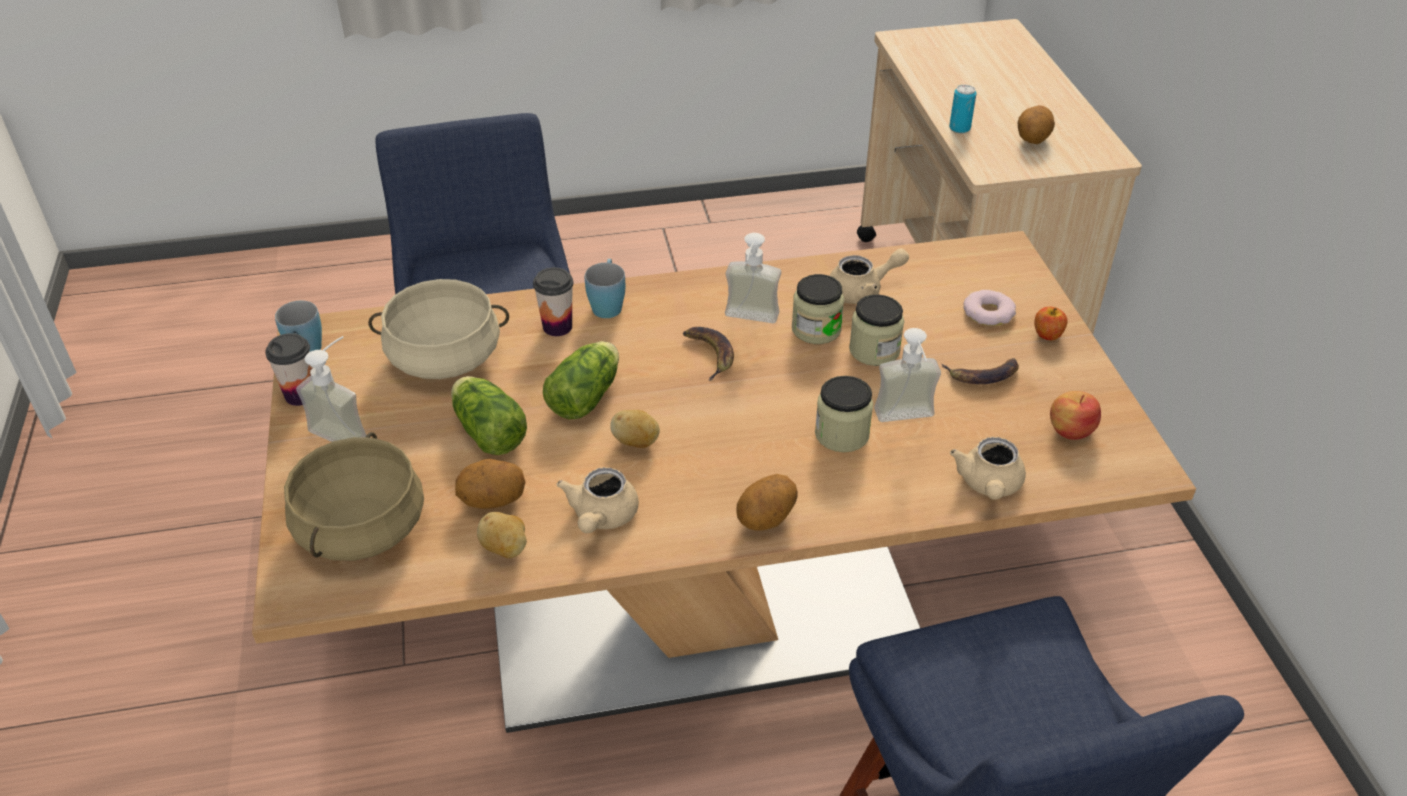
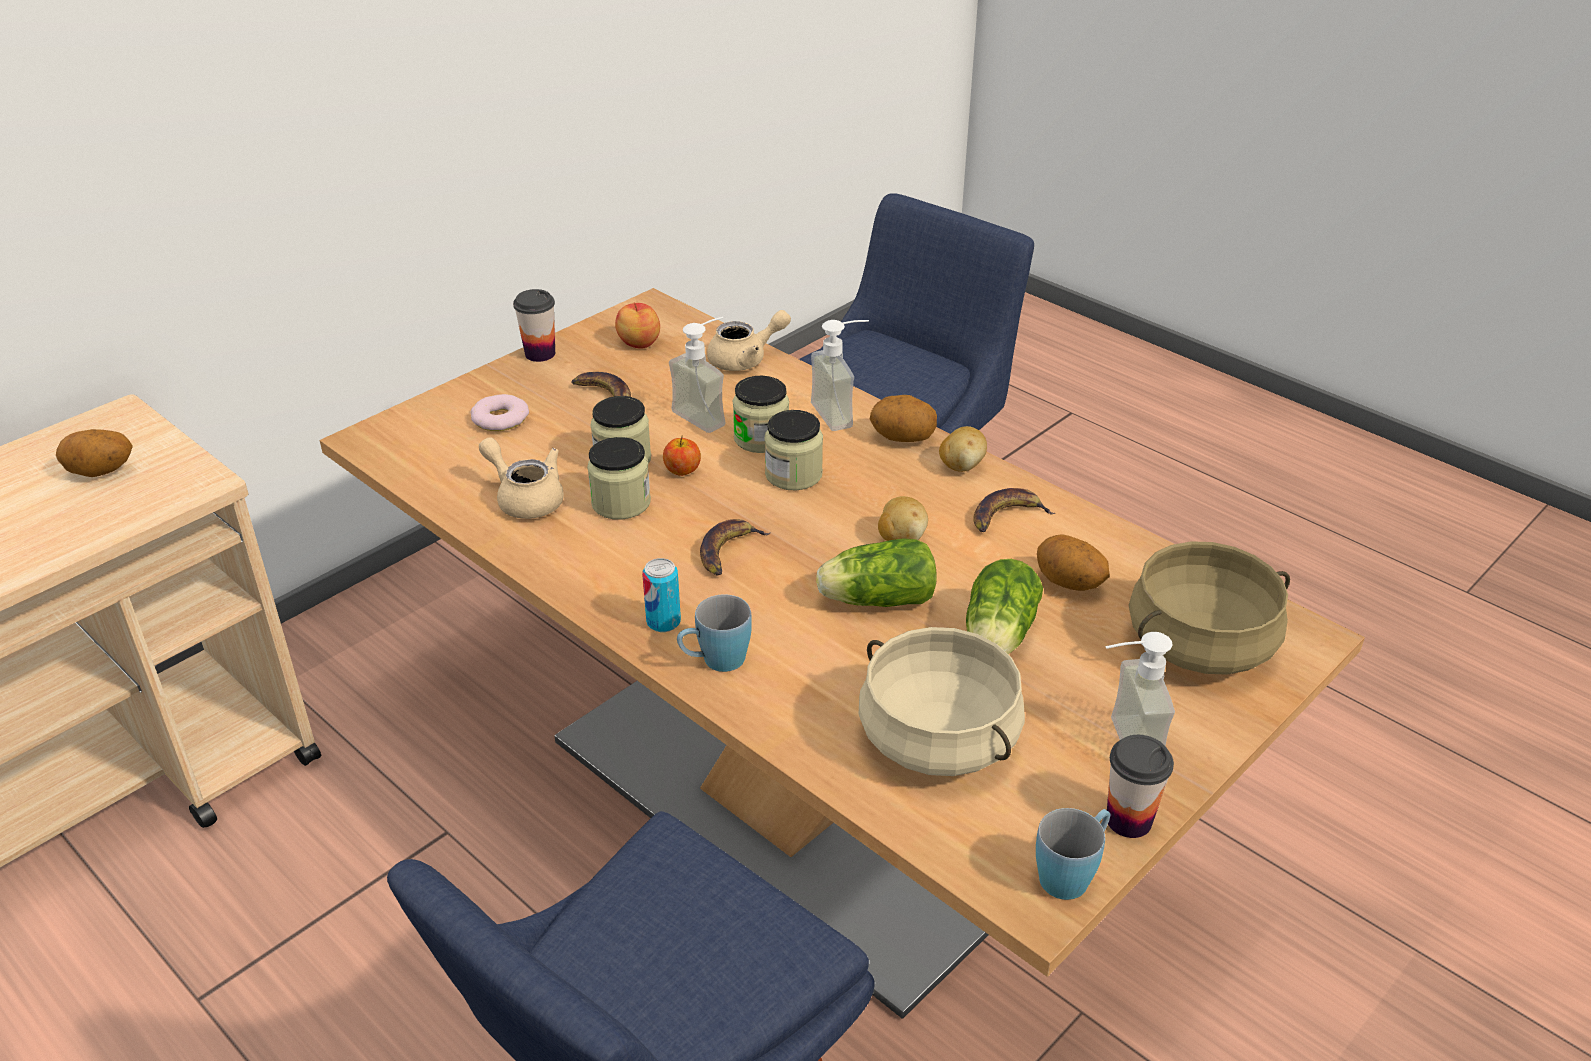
camera: 125 degrees left, 5 degrees down
(505, 549) = (1103, 548): potato -> potato (961, 466)
(557, 327) = (794, 679): cup -> cup (540, 354)
(601, 517) = (1006, 516): beige teapot -> banana
(749, 321) = (647, 548): soap dispenser -> soap dispenser (843, 413)
(772, 428) = (793, 474): none -> jar
(959, 128) = (92, 532): can -> can (663, 622)
(1047, 335) = (509, 382): apple -> apple (682, 470)

